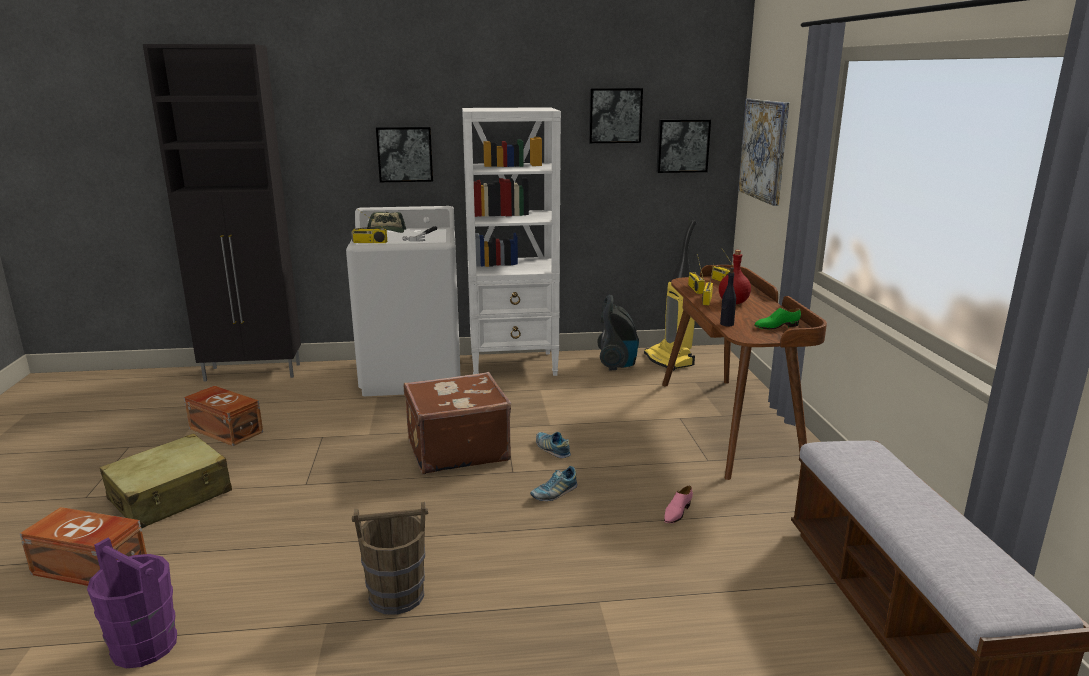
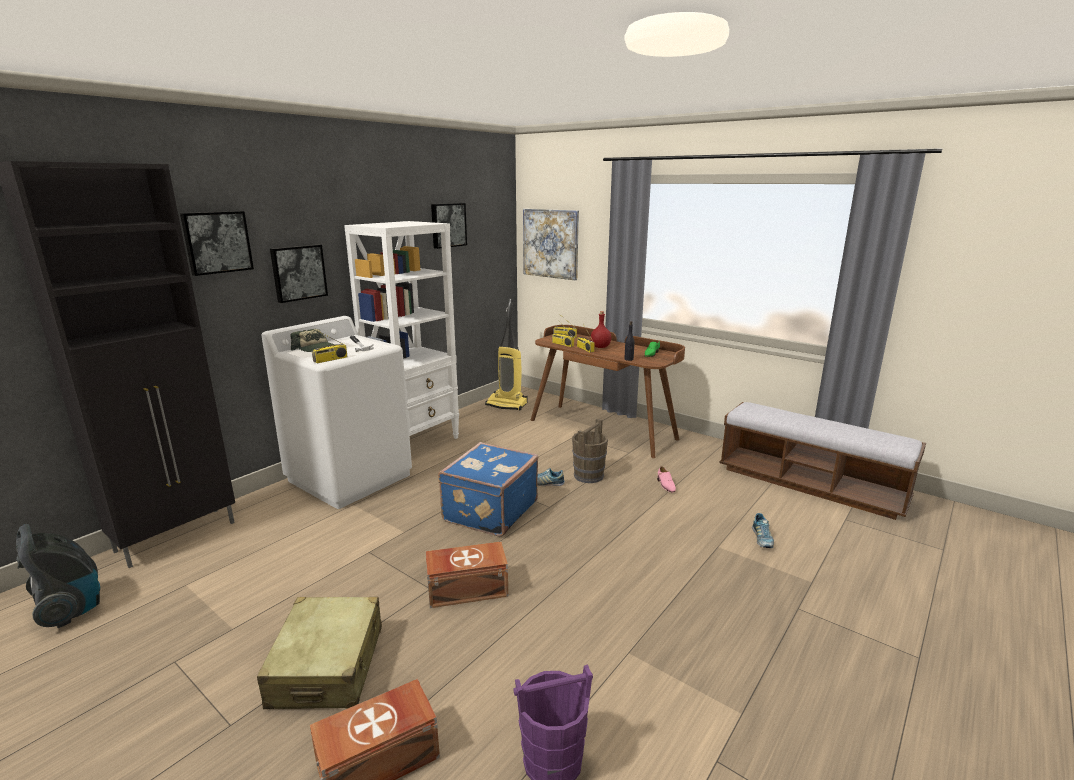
camera: 45 degrees left, 0 degrees up
(226, 429) = (260, 591): brown storage box -> brown storage box (466, 589)
(397, 596) = (632, 610): brown bucket -> brown bucket (588, 475)
(456, 449) = (489, 511): brown suitcase -> blue suitcase
(554, 493) = (595, 506): shoe -> shoe (762, 539)
(617, 364) = (481, 417): vacuum cleaner -> vacuum cleaner (71, 608)
(682, 145) = (487, 245): picture -> picture (217, 242)

